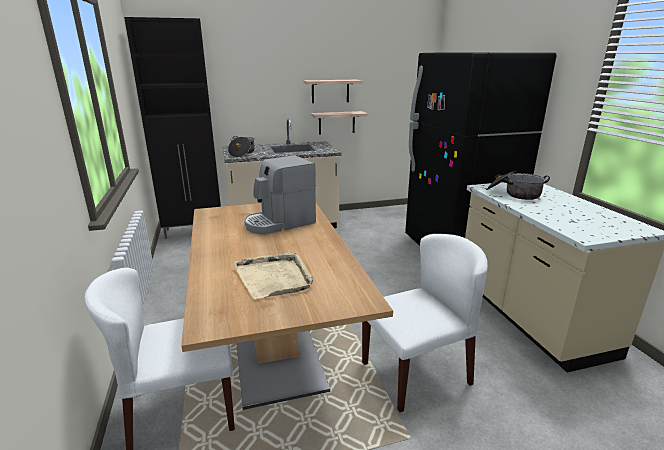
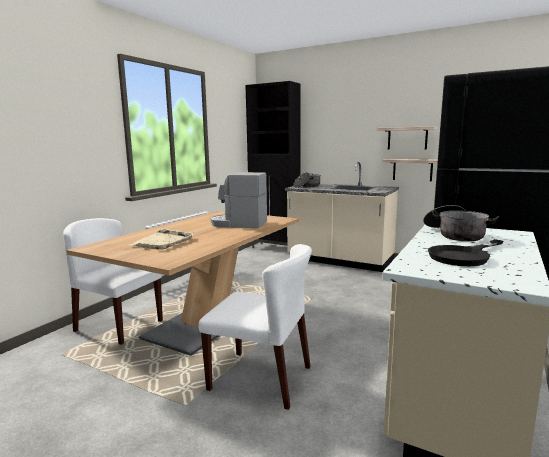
camera: 45 degrees right, 10 degrees down
(571, 214) = (464, 256): none -> black frying pan

